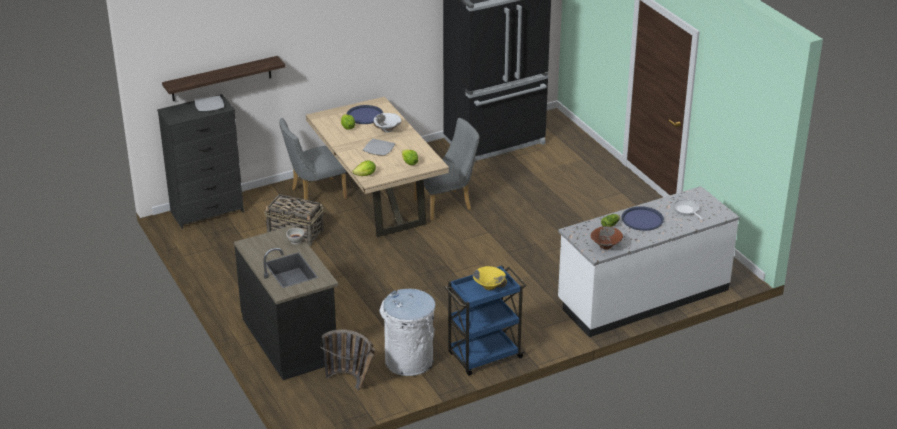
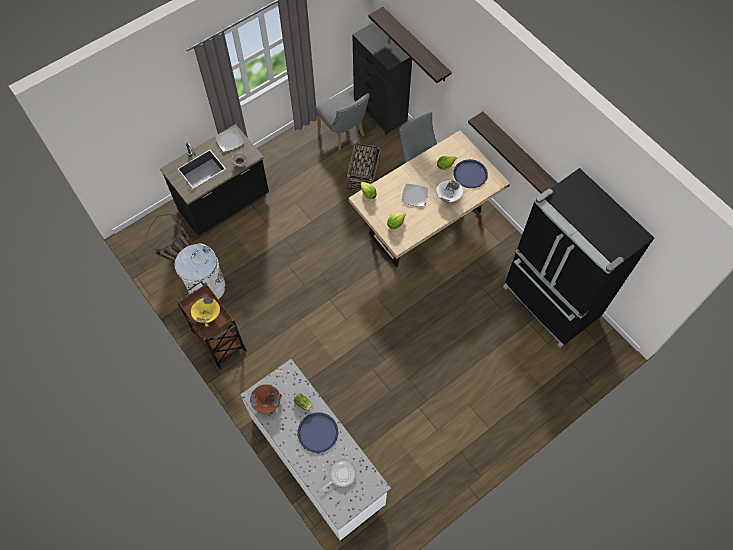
camera: 80 degrees right, 30 degrees up
(209, 105) = (390, 52): plate -> plate (229, 141)
(380, 53) = (519, 154): none -> shelf
(447, 204) = (431, 278): grey chair -> grey chair (343, 133)
(484, 356) = (218, 339): blue cart -> brown cart

